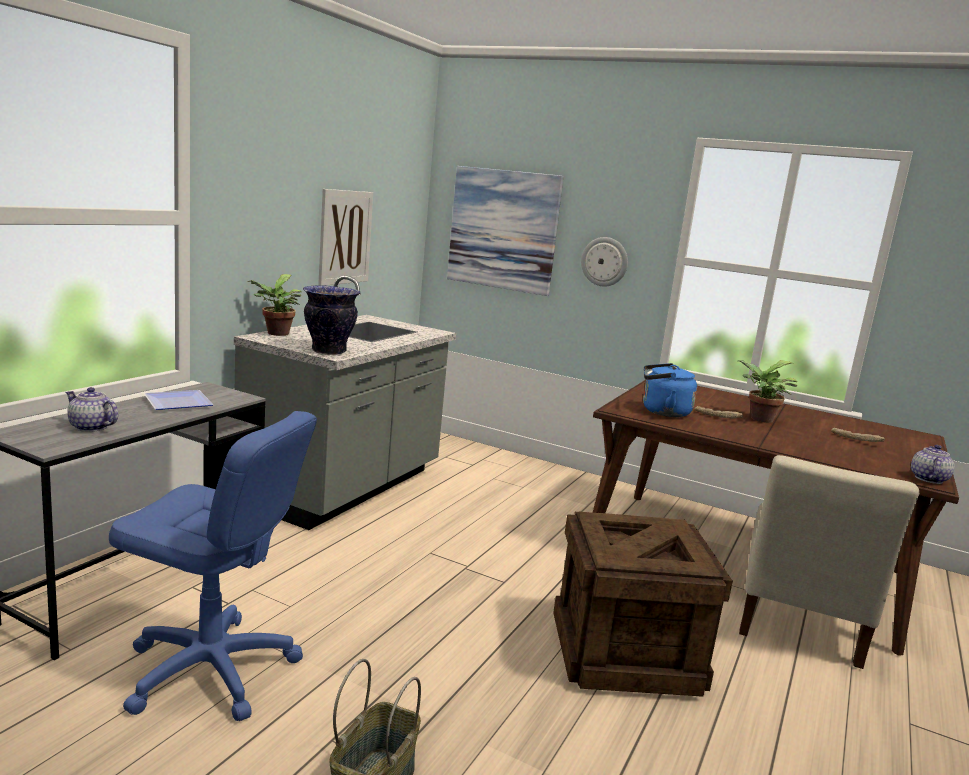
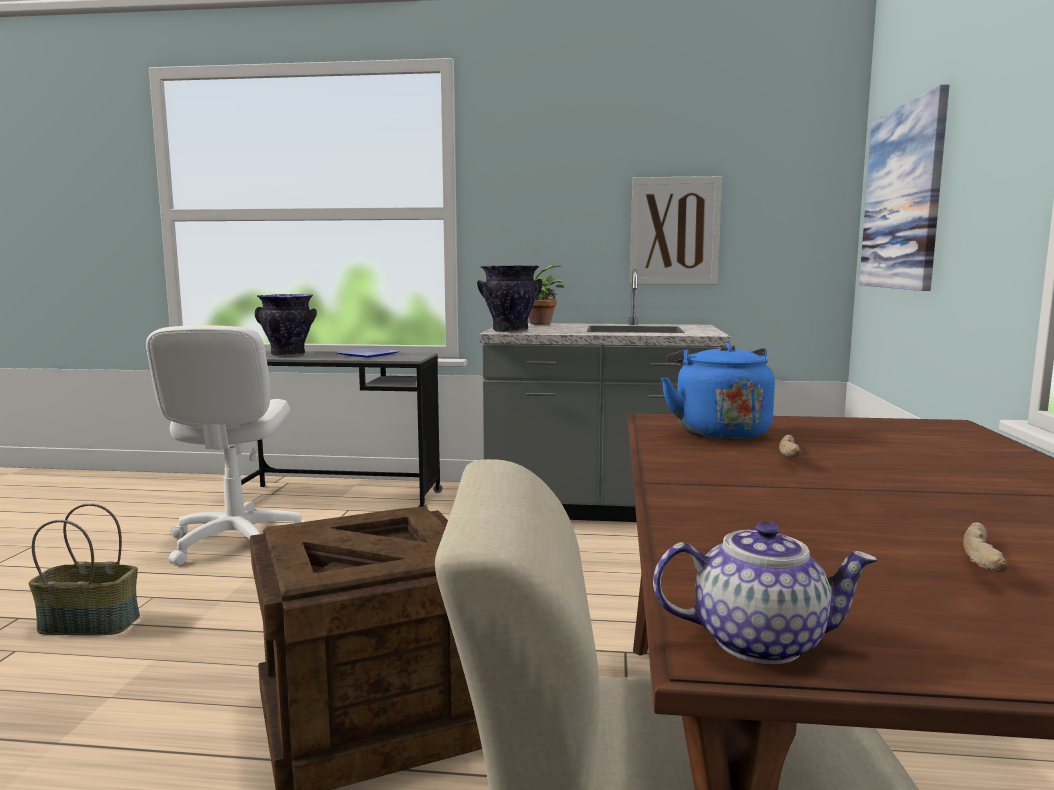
camera: 70 degrees right, 5 degrees down
(91, 427) = (287, 354): teapot -> vase
(210, 670) = (235, 541): blue office chair -> white office chair
(604, 261) = (980, 214): wall clock -> none
(759, 419) = (878, 479): potted plant -> none

